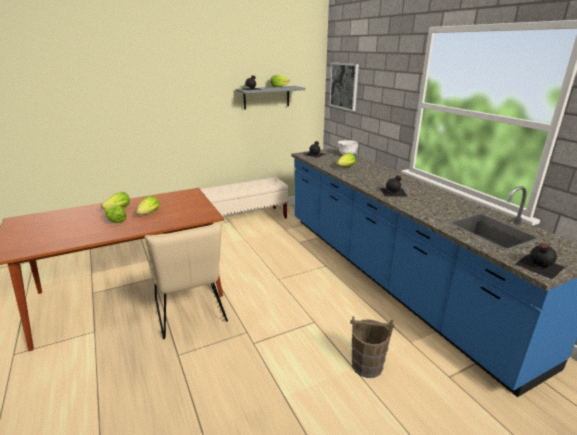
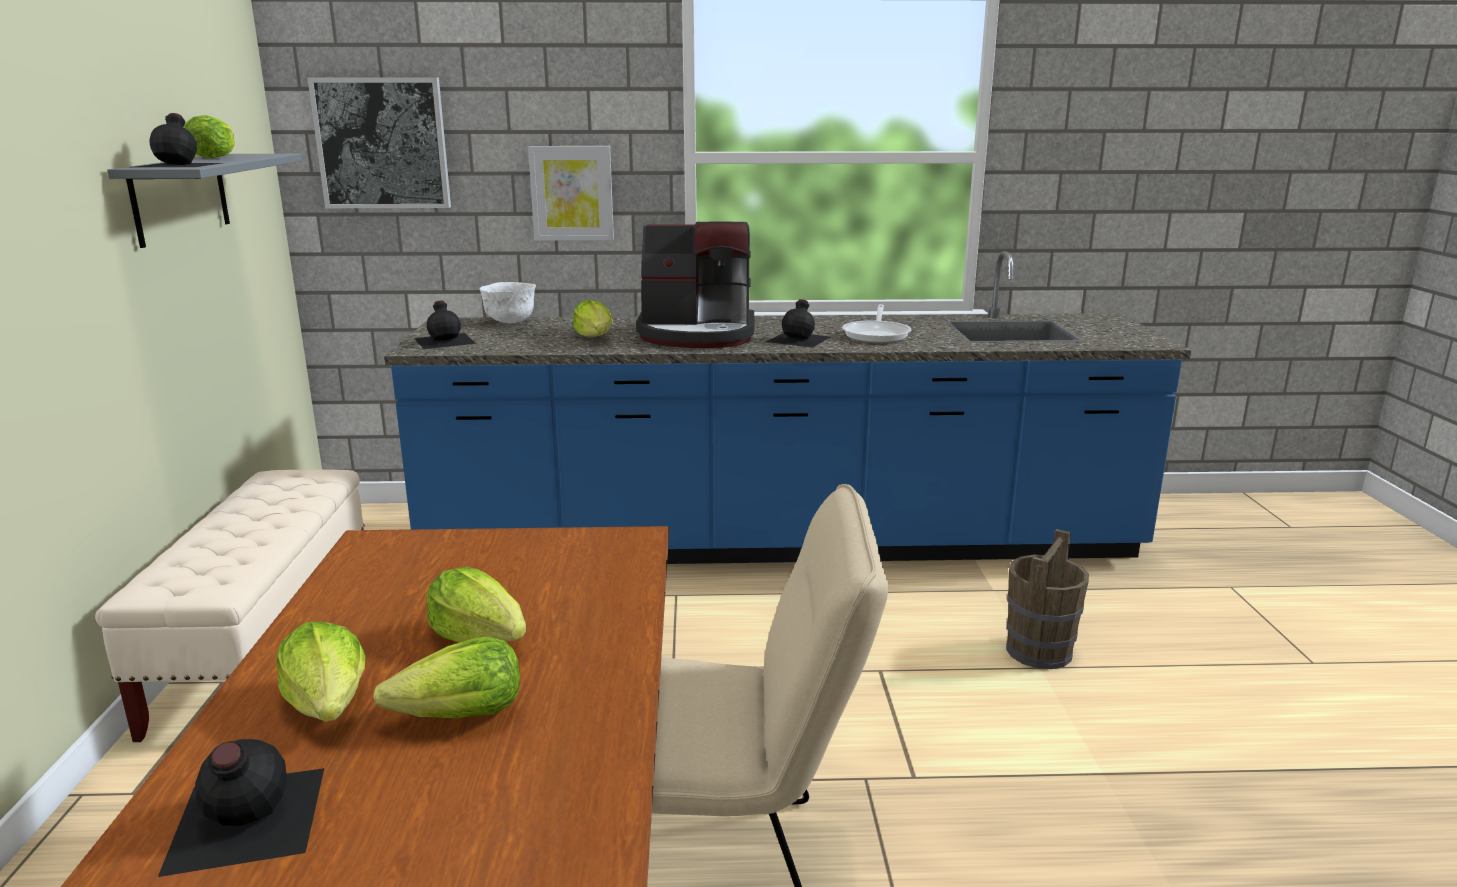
camera: 65 degrees left, 5 degrees down
(372, 177) = (697, 335): none -> coffee machine
(384, 112) = (572, 193): none -> picture
(426, 203) = (877, 335): none -> frying pan
(538, 265) = (1136, 340): black bottle -> black bottle (244, 820)

